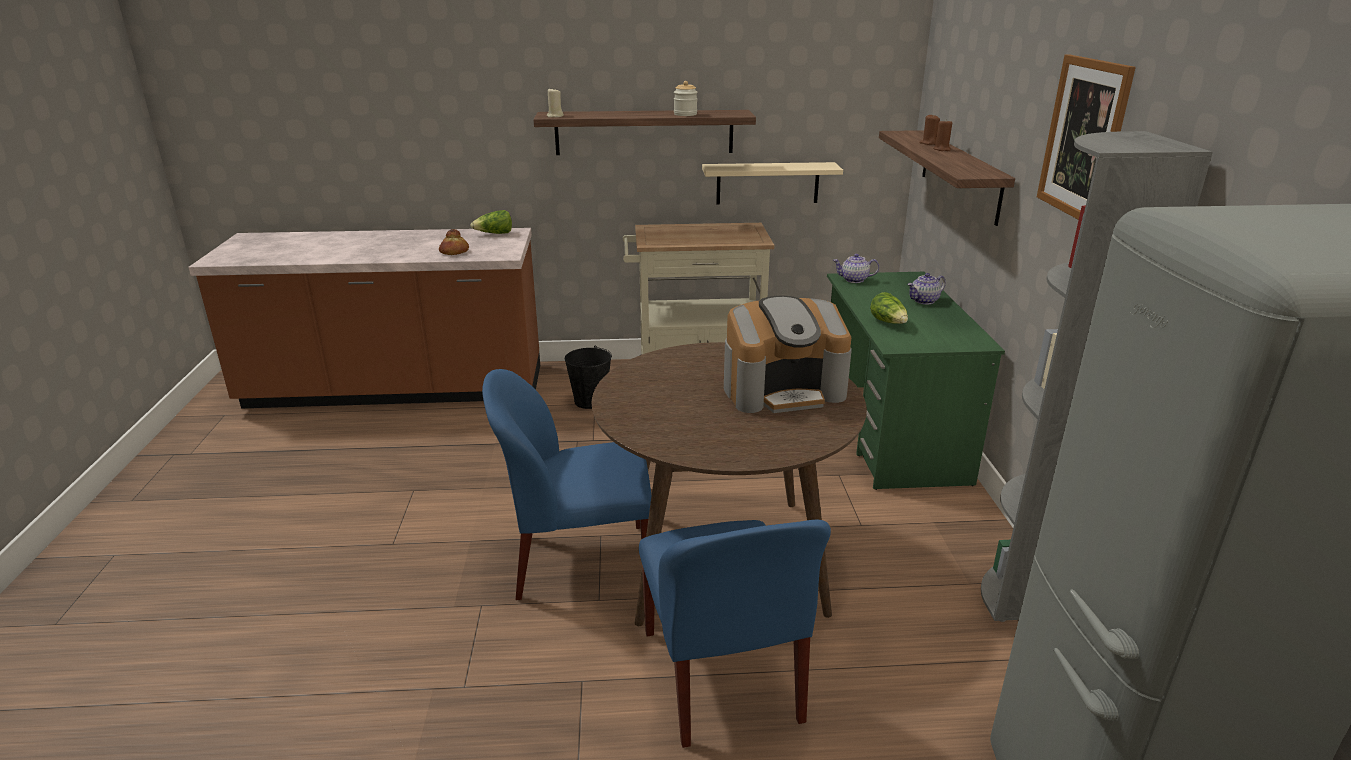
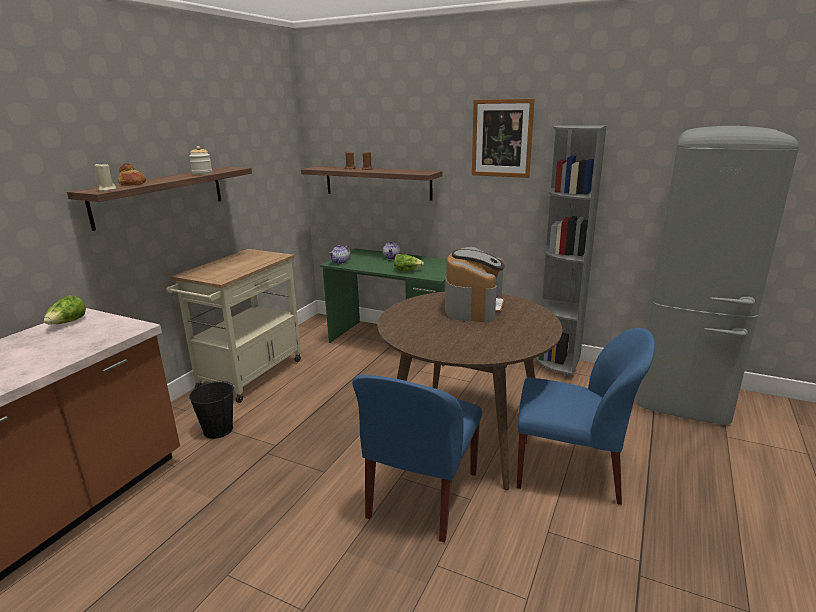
camera: 60 degrees left, 5 degrees down
(454, 252) = (75, 346): bread -> bread (133, 184)
(767, 183) = (244, 219): beige shelf -> none

